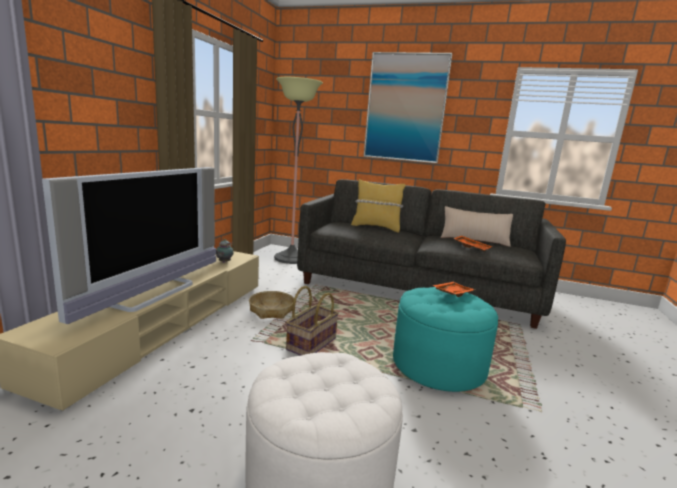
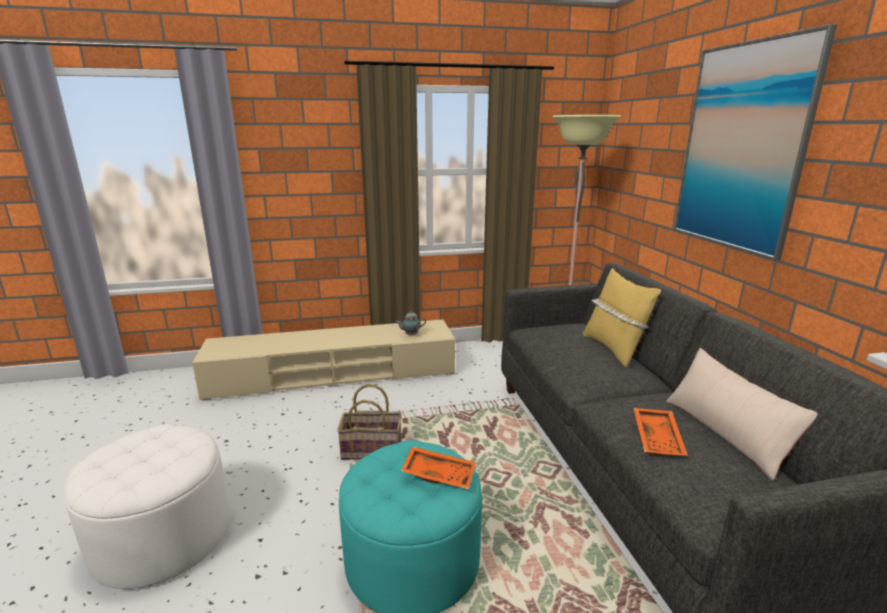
camera: 60 degrees right, 5 degrees up
(153, 293) = (308, 343): television -> none
(271, 310) = (415, 402): basket -> none

